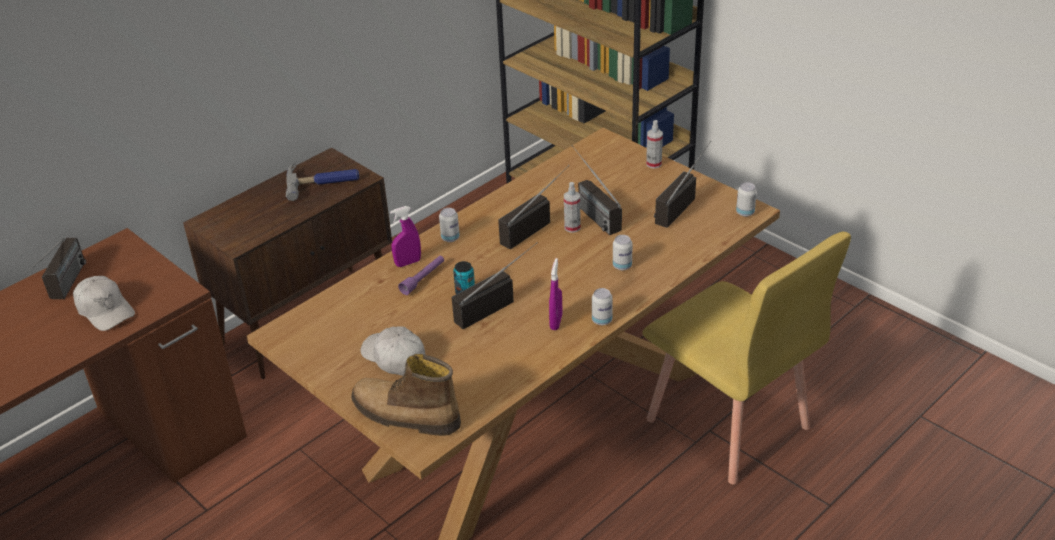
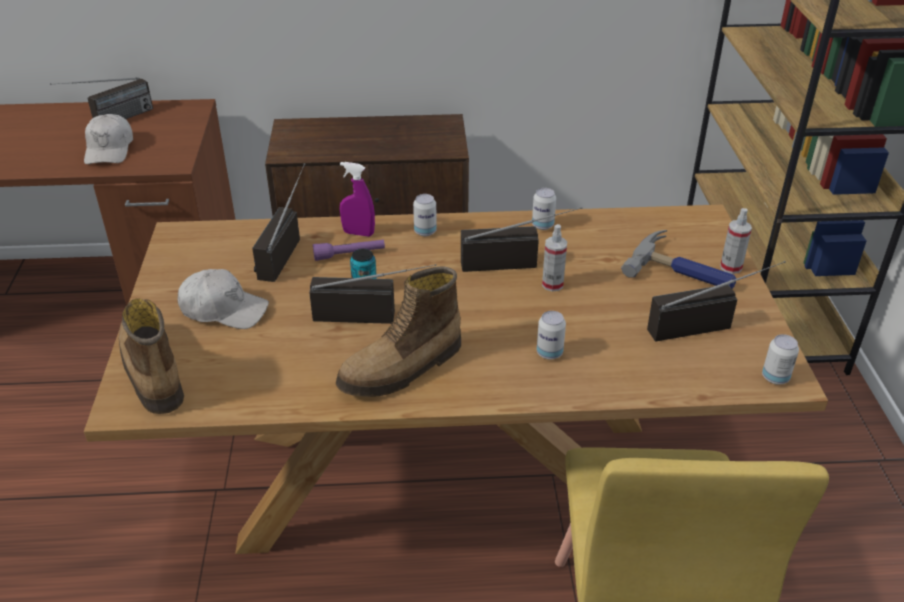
camera: 40 degrees right, 0 degrees up
(323, 181) = (416, 137): hammer -> hammer (684, 271)
(394, 357) = (223, 309): white cap -> white cap turned 105 degrees clockwise
(556, 322) = (403, 369): purple spray bottle -> boot
(589, 211) = (592, 278): radio -> radio (284, 248)
(602, 320) = (448, 397): can -> can (542, 225)

